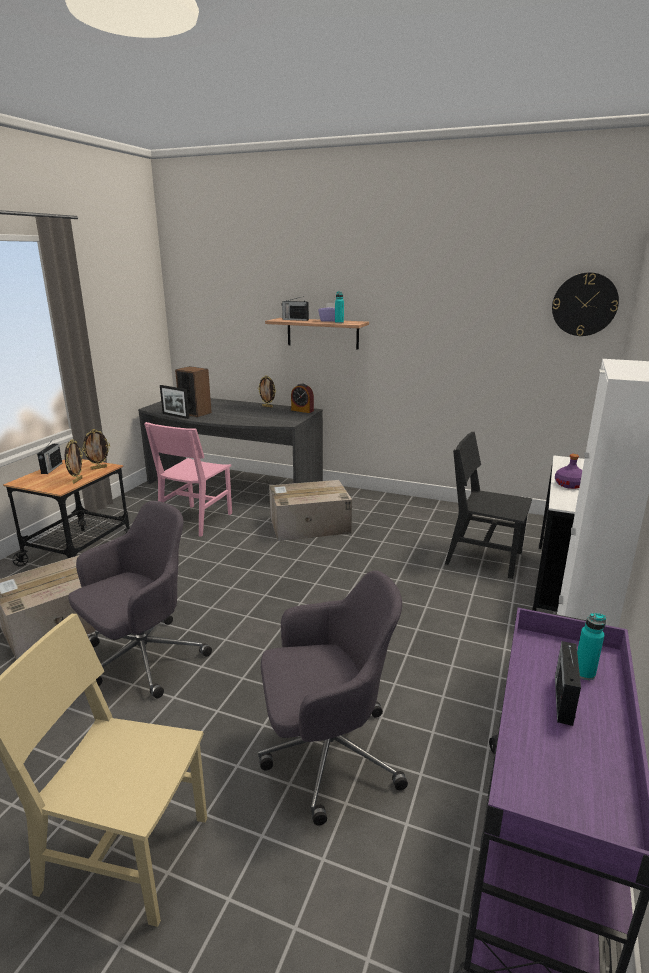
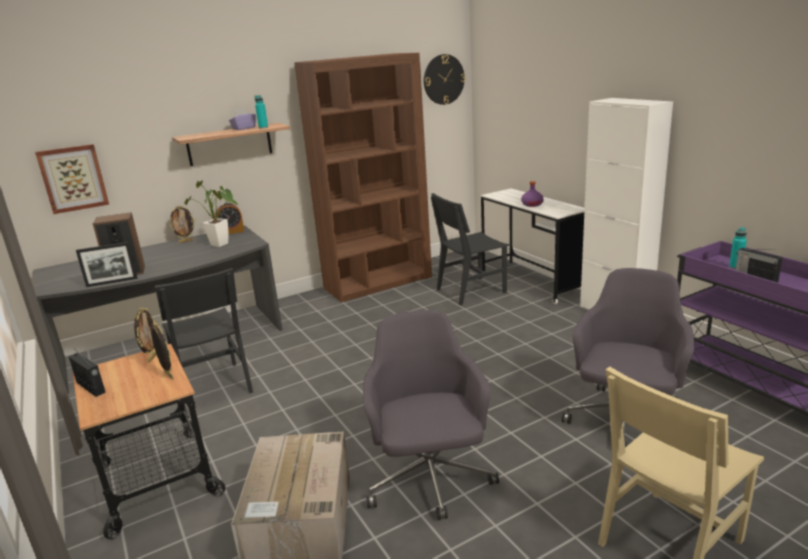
camera: 50 degrees left, 0 degrees up
(196, 520) = (213, 386): pink chair -> black chair
(209, 336) = (73, 178): none -> picture
(272, 417) = (222, 245): none -> potted plant
(295, 319) = (205, 134): radio -> none
(308, 525) = (322, 334): cardboard box -> none
(428, 510) = (378, 282): none -> brown bookcase

